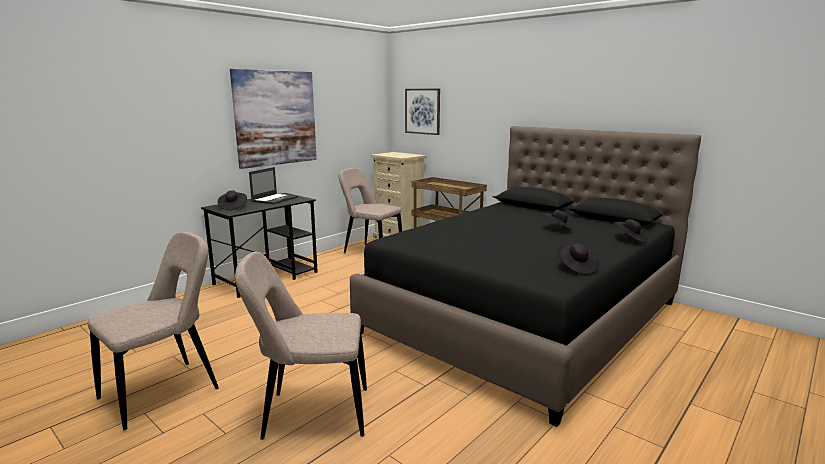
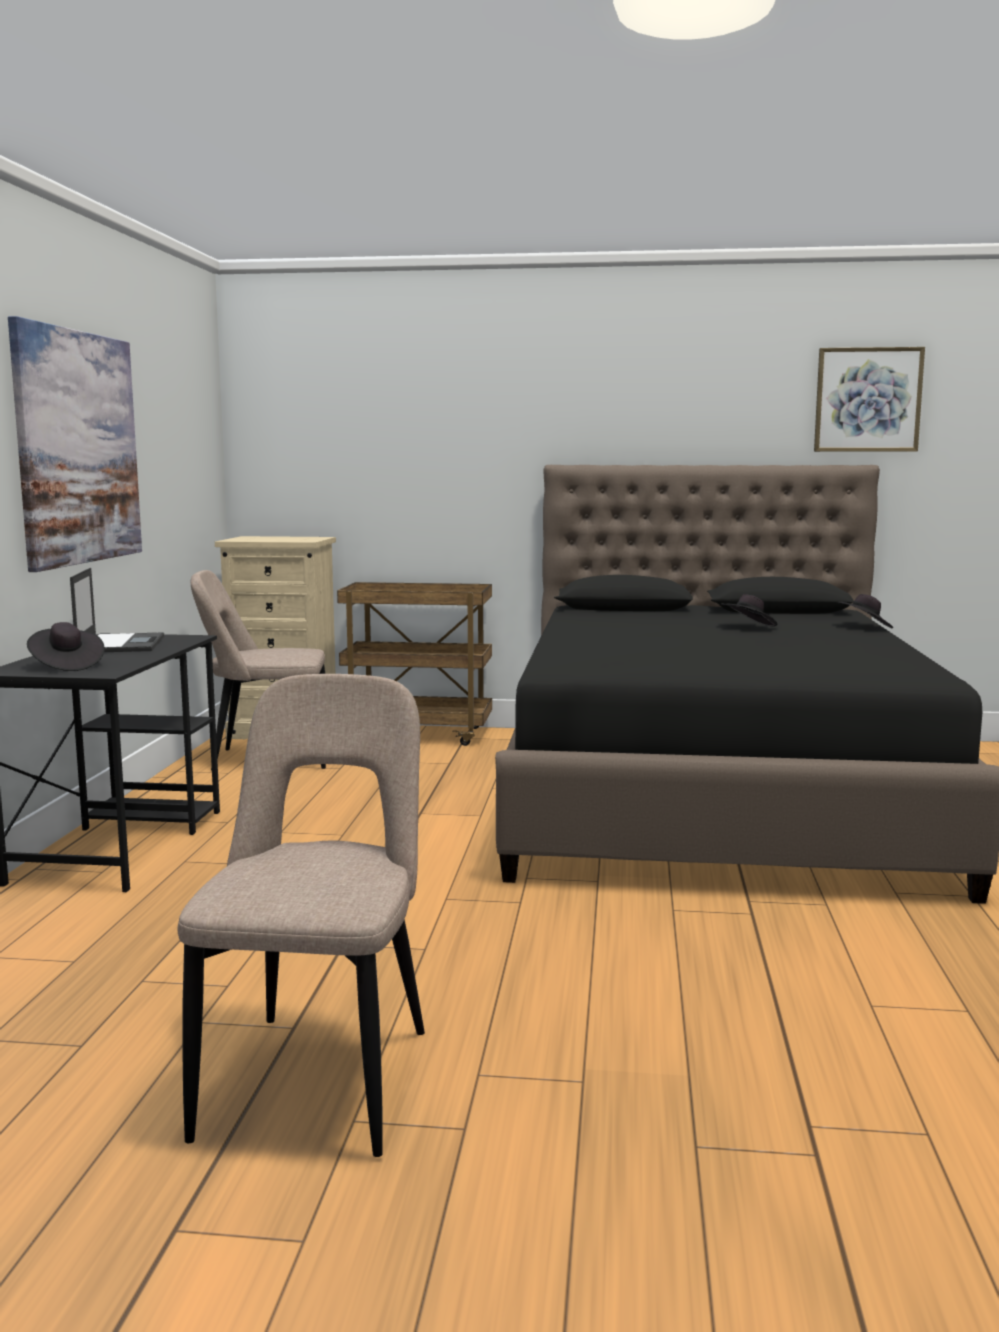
camera: 35 degrees left, 5 degrees down
(311, 414) = (665, 1003): beige chair -> none
(422, 111) = (319, 443): picture -> picture (868, 400)
(576, 268) = (903, 661): black hat -> none

